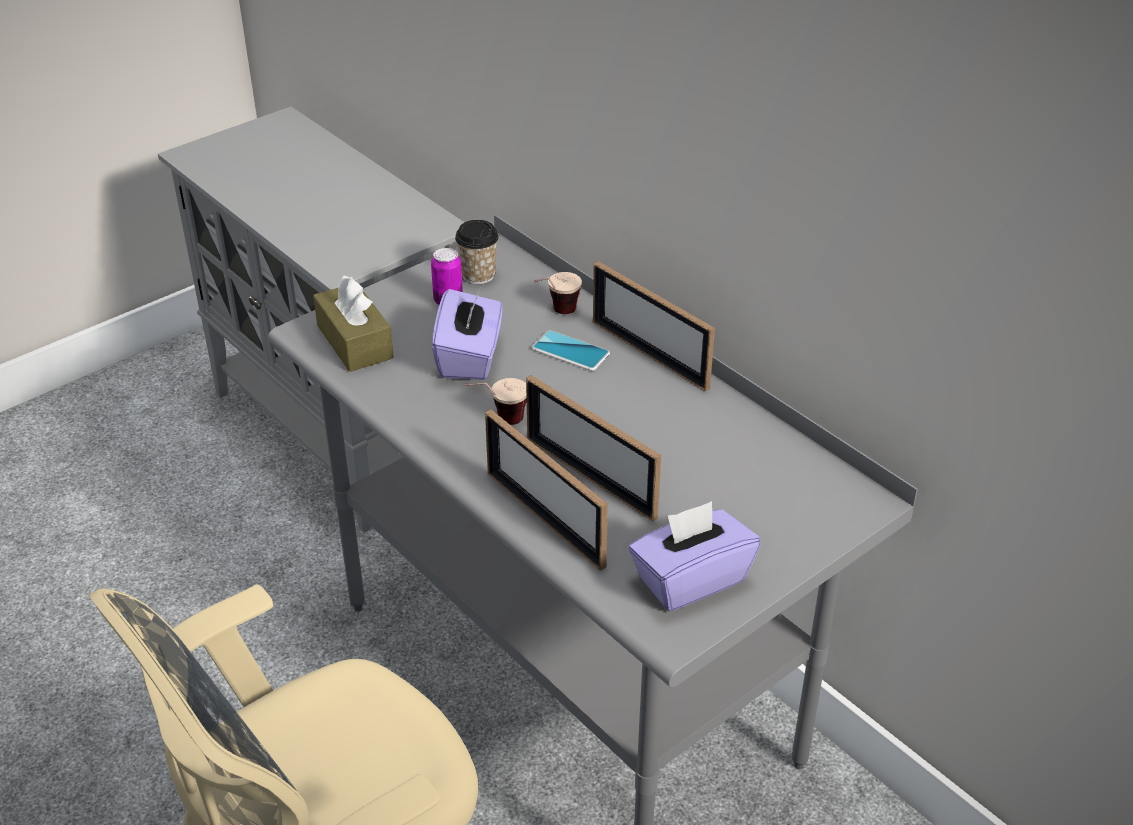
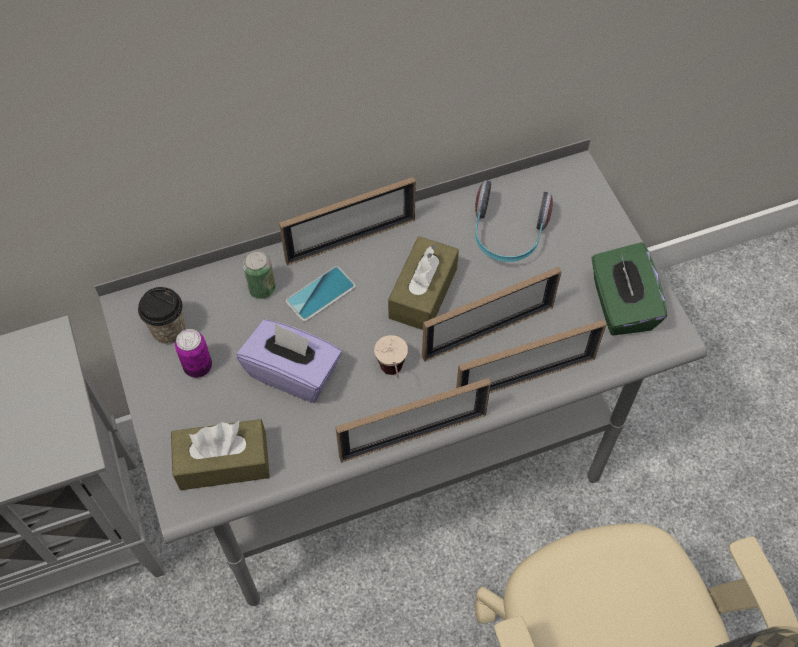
camera: 70 degrees left, 20 degrees up
(434, 452) = (413, 436): none -> picture frame
(555, 314) = (262, 288): cup -> can
(613, 419) = (423, 293): none -> brown tissue box
(690, 579) = (620, 305): purple tissue box -> green tissue box
(732, 464) = (507, 235): none -> headphones

